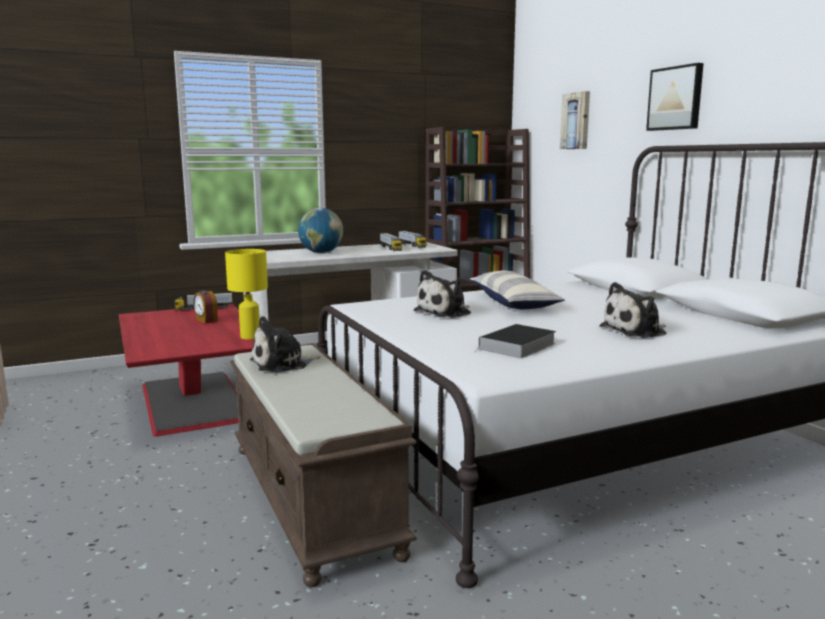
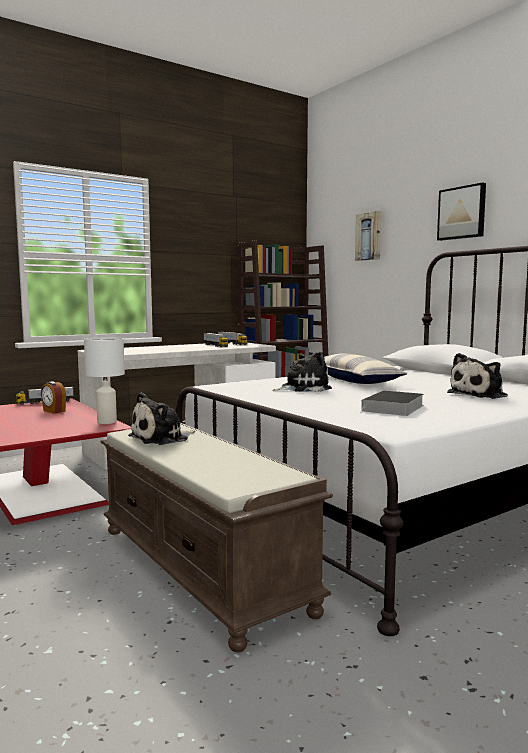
camera: 10 degrees left, 5 degrees down
(251, 337) = (107, 422): yellow table lamp -> white table lamp
(321, 253) = (155, 349): globe -> none
(445, 312) = (302, 388): plush toy -> plush toy turned 150 degrees counterclockwise

